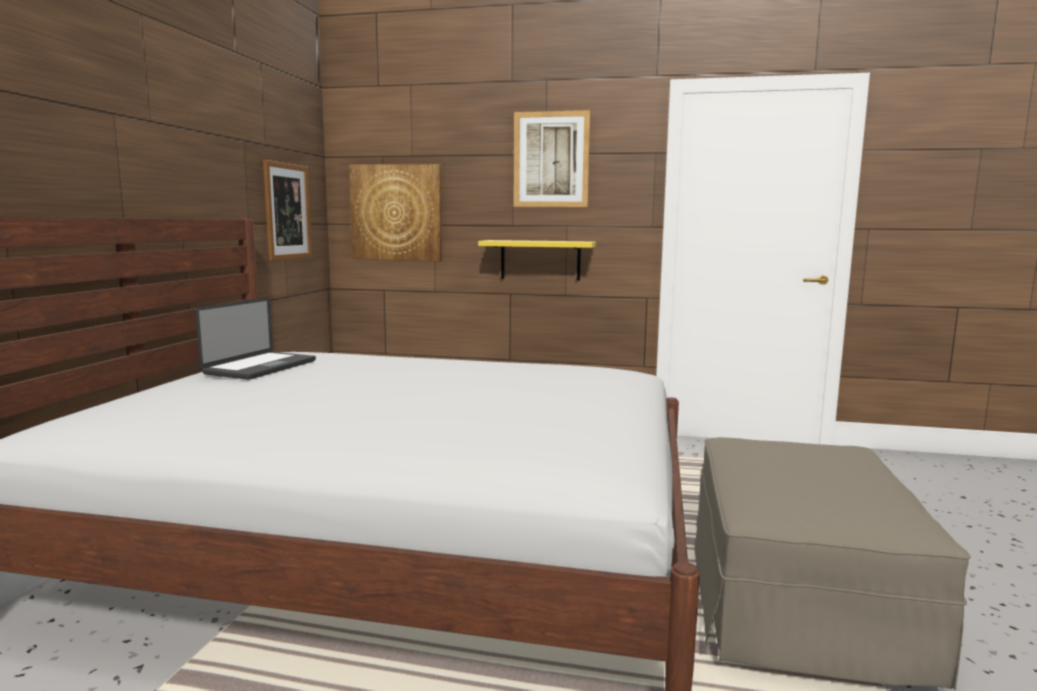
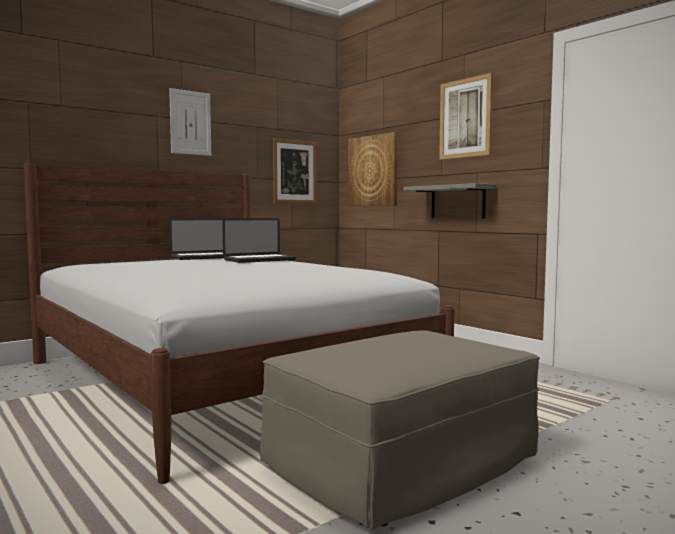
camera: 40 degrees right, 5 degrees down
(164, 129) = (190, 122): none -> picture
(379, 363) = (259, 260): none -> laptop
(540, 260) = (457, 202): yellow shelf -> grey shelf

